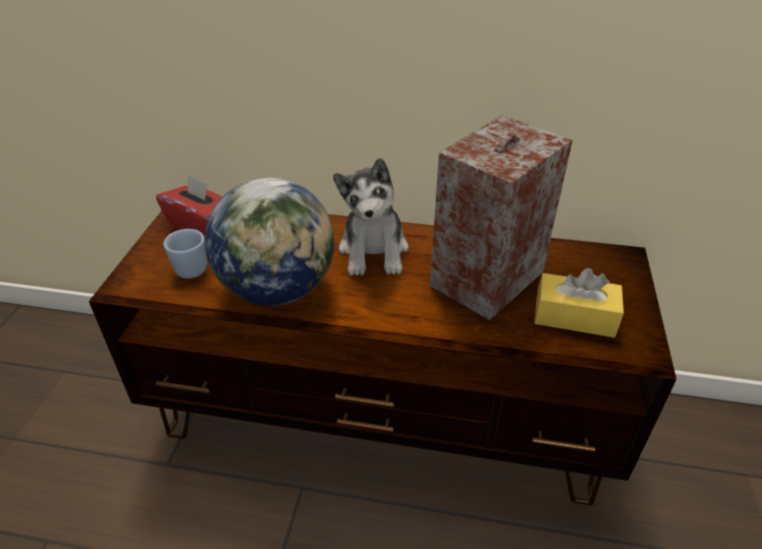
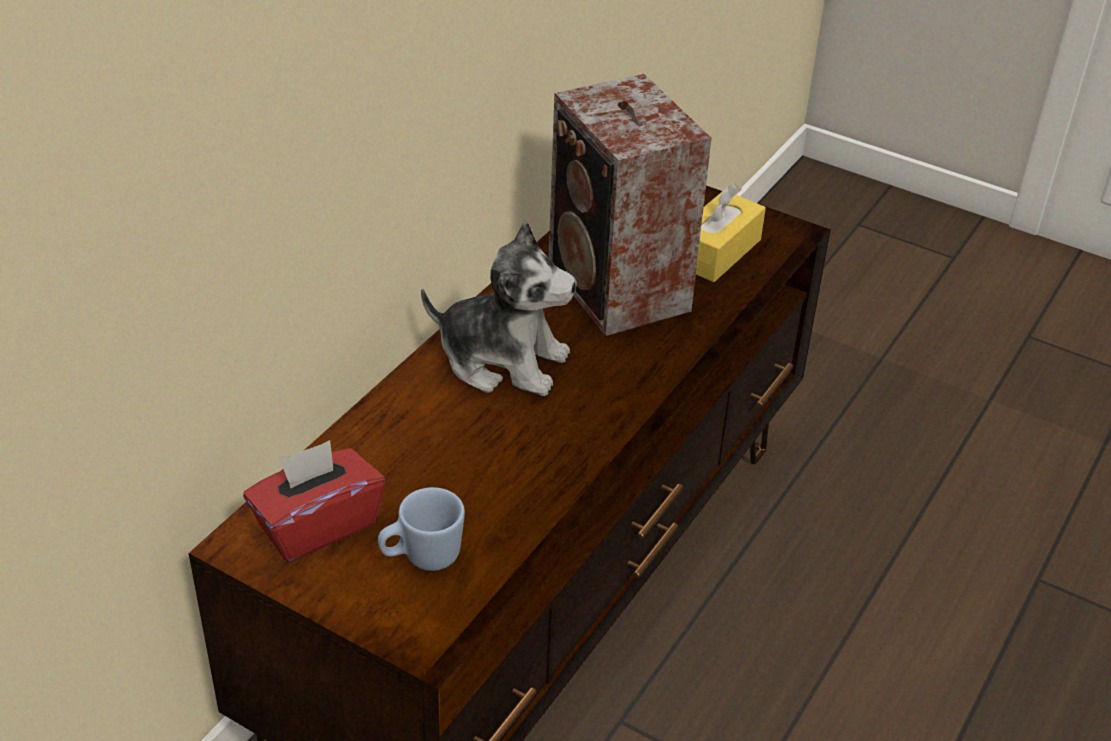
camera: 70 degrees left, 0 degrees up
(278, 289) = (533, 471): globe -> none

